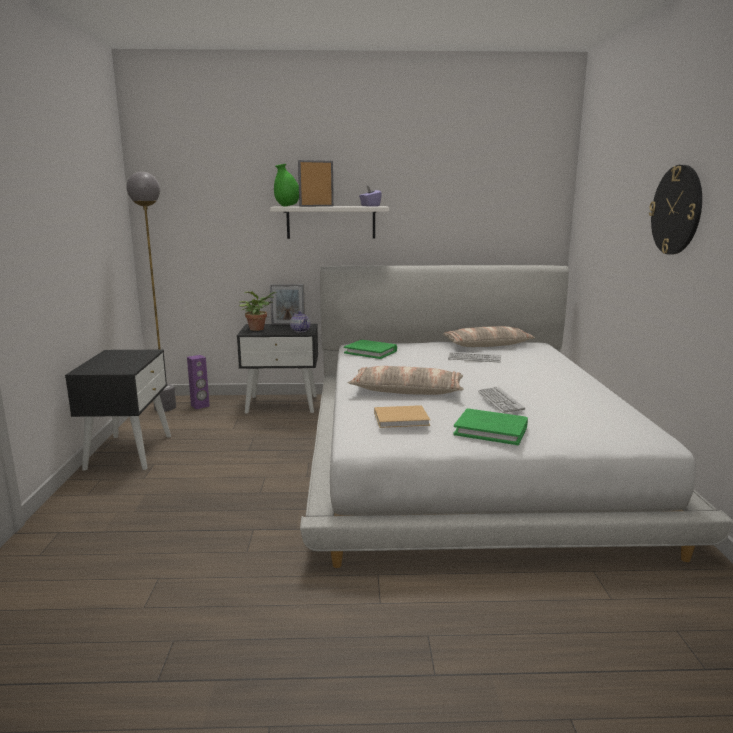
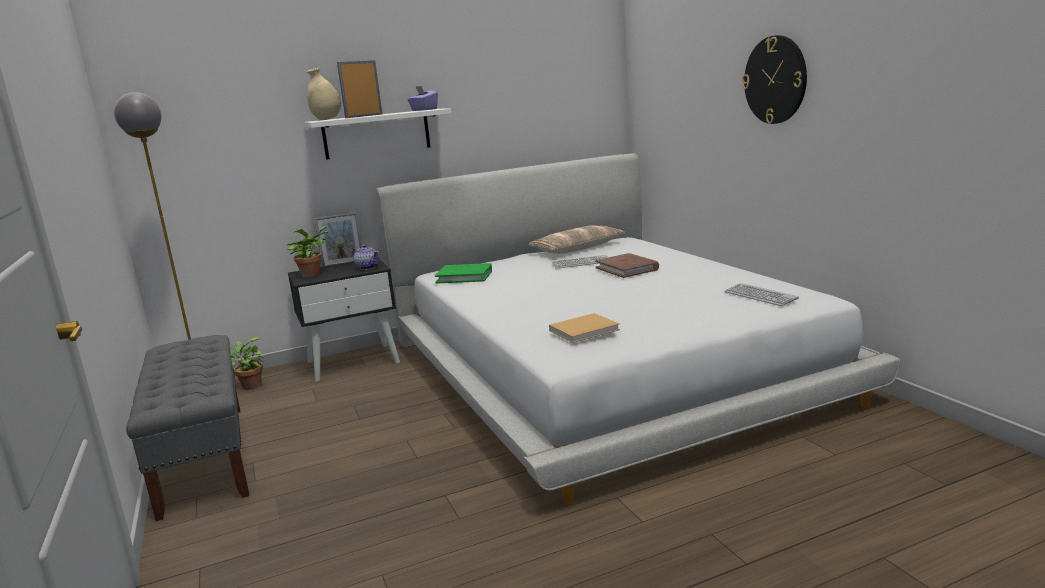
camera: 20 degrees left, 0 degrees up
(129, 451) = (204, 457): black nightstand -> grey bench
(200, 406) = (249, 386): purple speaker -> potted plant
(287, 206) = (327, 119): green vase -> beige vase
(407, 391) = (552, 305): pillow -> none
(491, 430) = (677, 322): green book -> none
(500, 401) = (655, 295): keyboard -> keyboard (760, 296)
(506, 371) = (627, 268): none -> brown book

